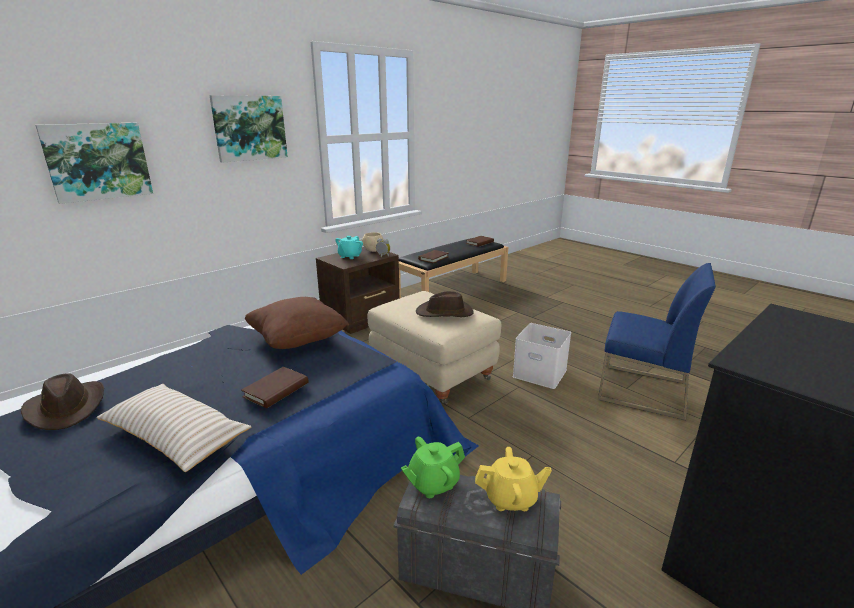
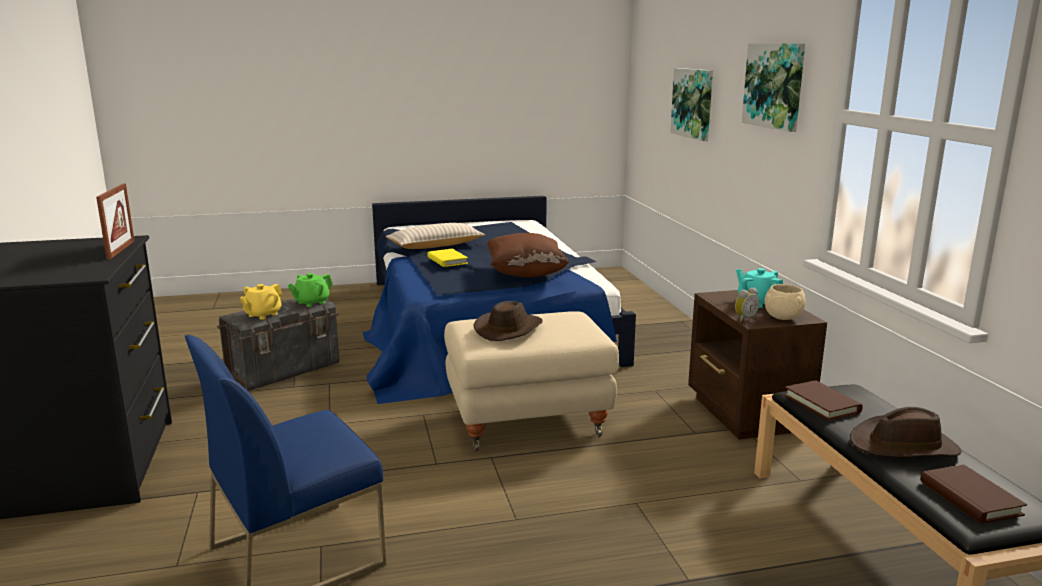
camera: 120 degrees right, 5 degrees down
(67, 408) = (507, 233): brown hat -> brown hat (904, 446)
(276, 390) = (447, 260): brown book -> yellow book
(433, 483) = (311, 302): green teapot -> green teapot turned 135 degrees counterclockwise
(538, 373) = (445, 491): white storage box -> none
(753, 341) = (121, 249): none -> picture frame

